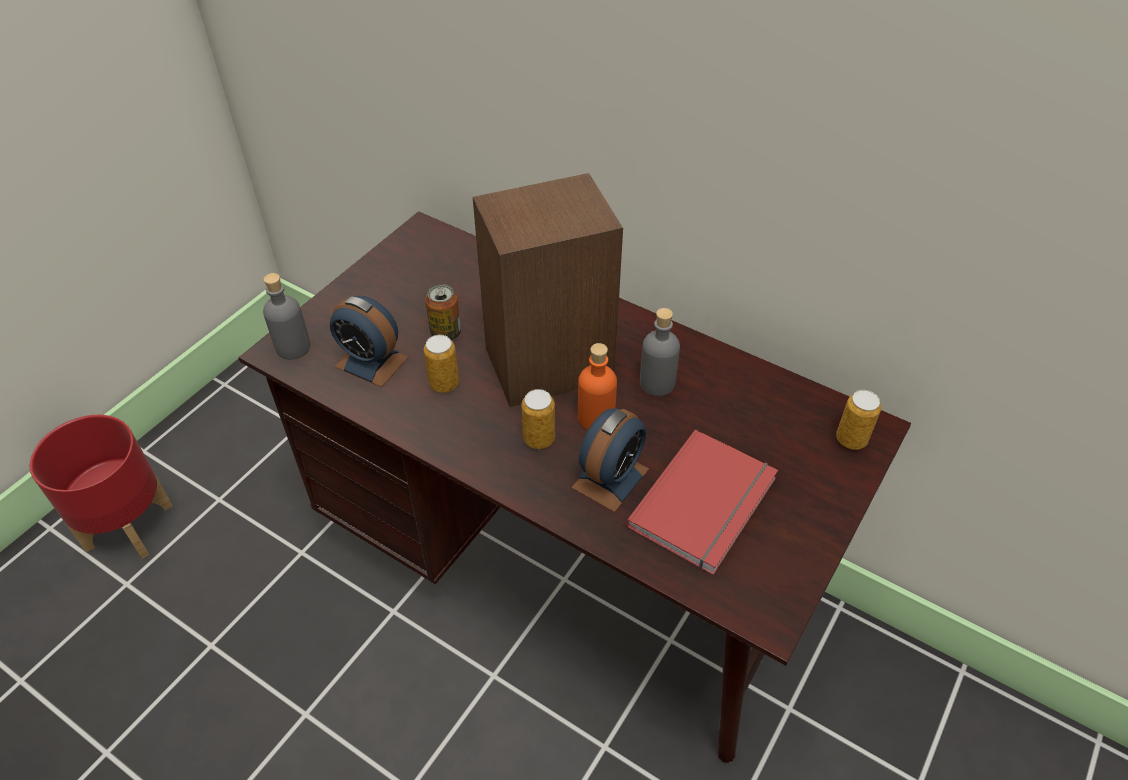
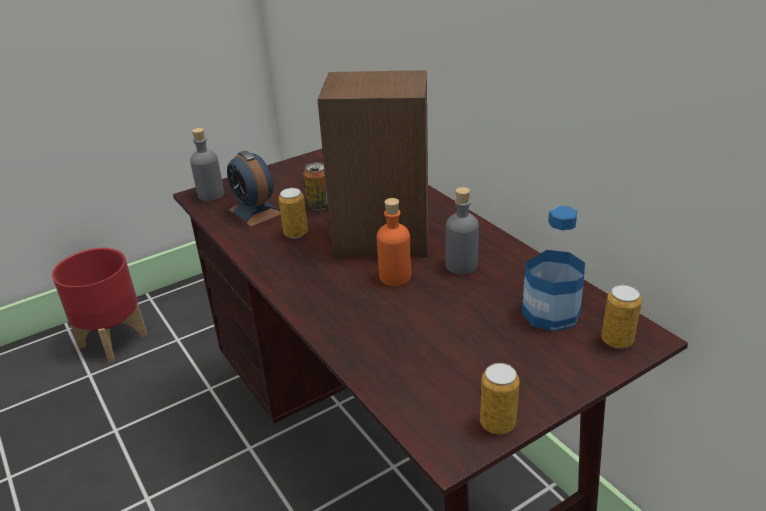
camera: 25 degrees right, 15 degrees down
(539, 439) = (340, 280): can -> can (497, 423)
(610, 478) = (378, 317): alarm clock -> none
(707, 504) = (448, 354): red book -> none
(776, 423) = (550, 313): none -> bottle

